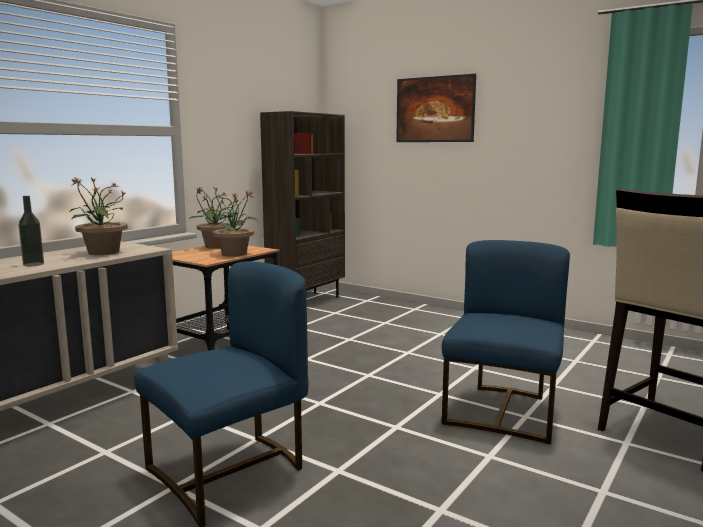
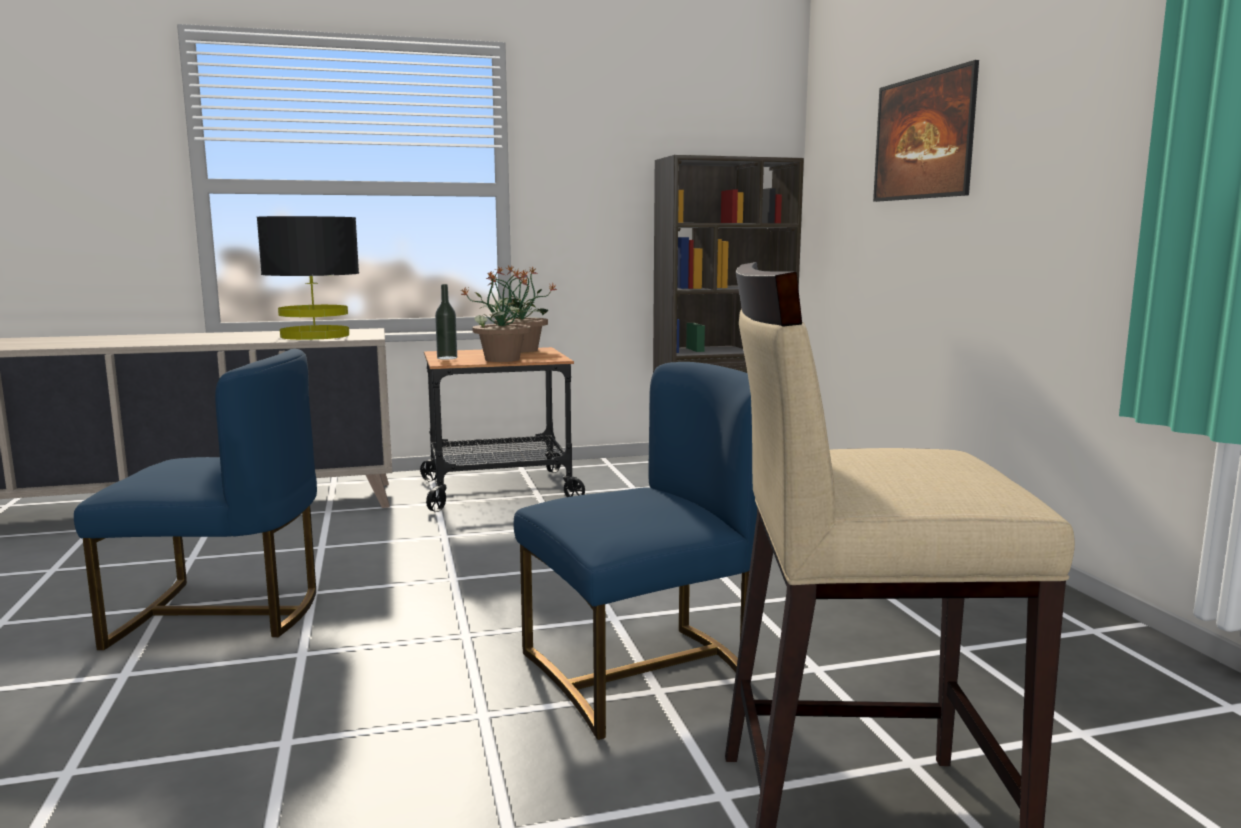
camera: 40 degrees right, 0 degrees up
(33, 264) = (222, 338): bottle -> bottle (447, 358)
(102, 252) = (315, 335): potted plant -> black table lamp

